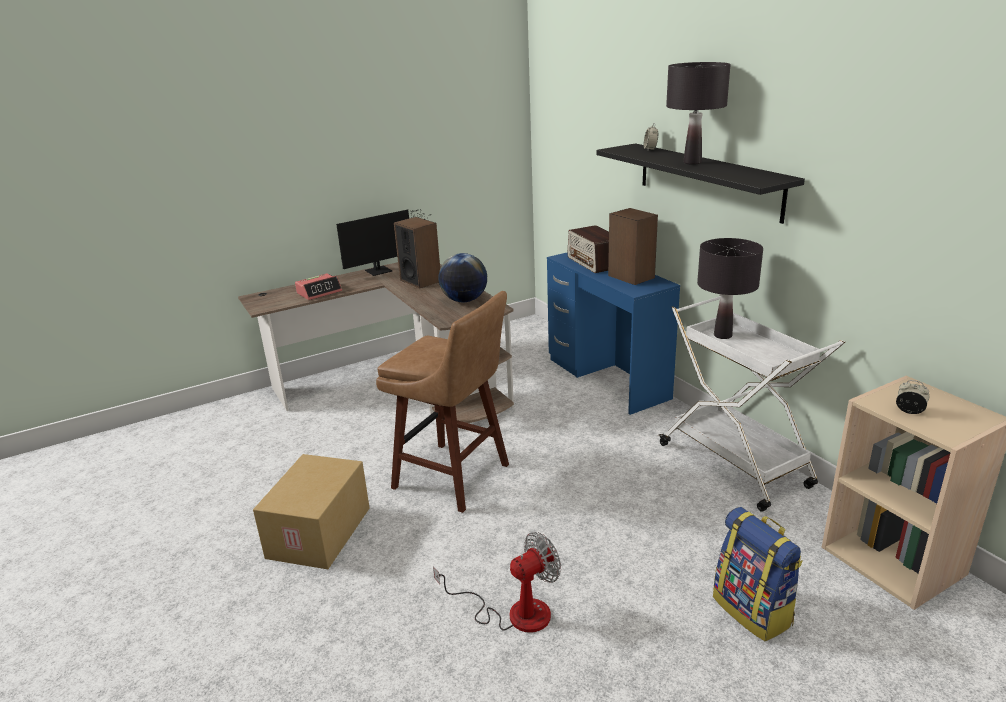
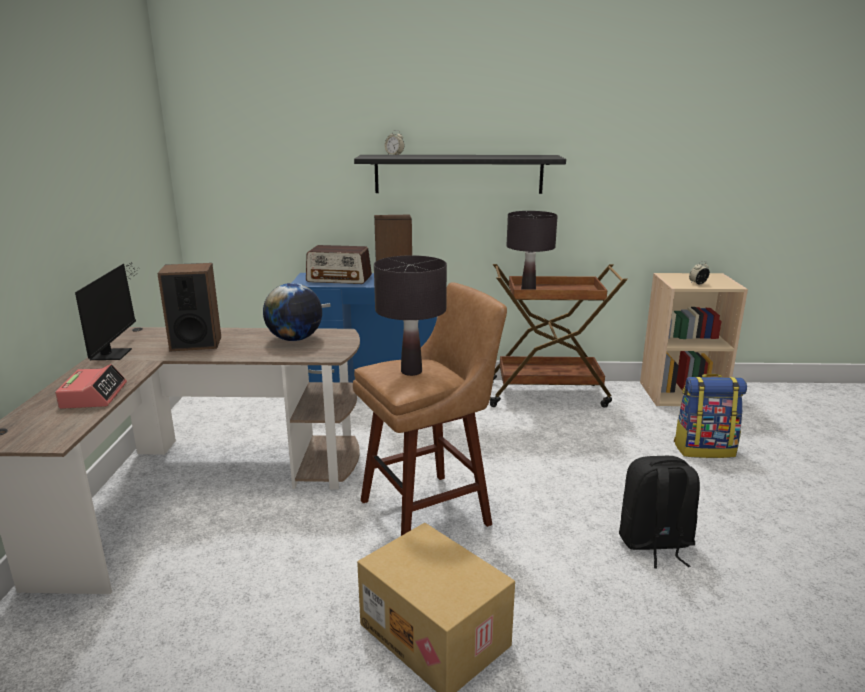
camera: 60 degrees left, 5 degrees down
(514, 613) = (655, 544): fan -> black backpack
(692, 162) = (463, 156): black table lamp -> black table lamp (411, 371)
(734, 466) = (547, 395): white cart -> brown cart

